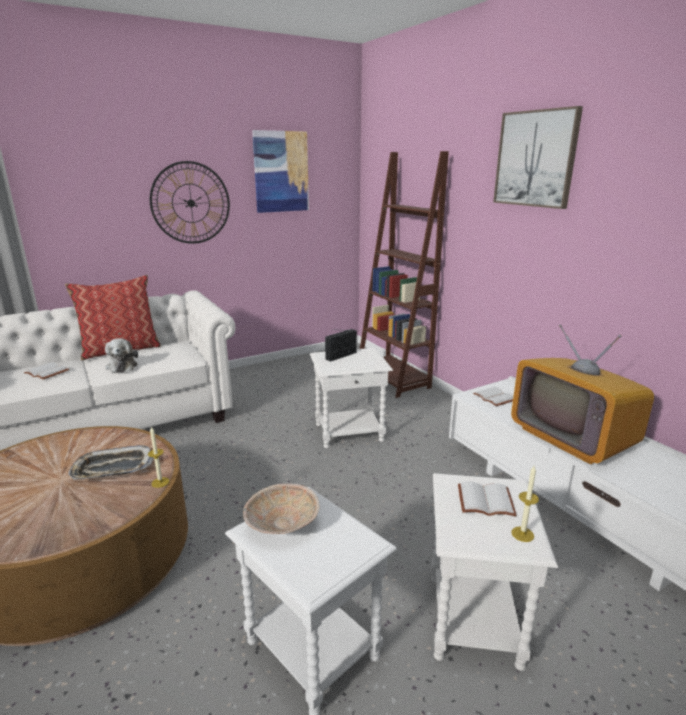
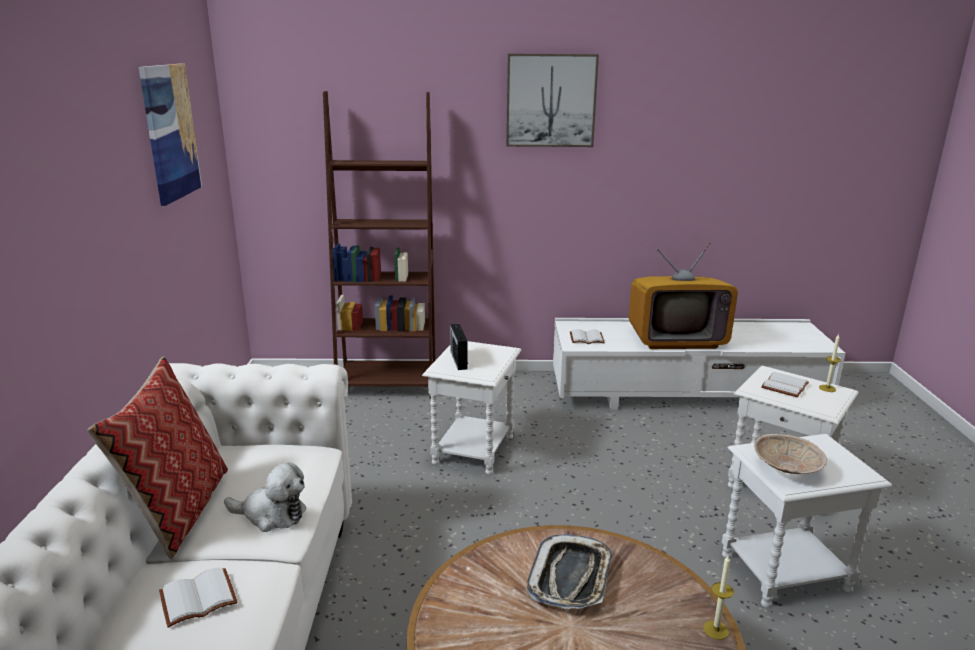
camera: 60 degrees left, 0 degrees up
(160, 482) = (627, 545): candle -> candle (716, 630)
(191, 203) = (101, 211): wall clock -> none

